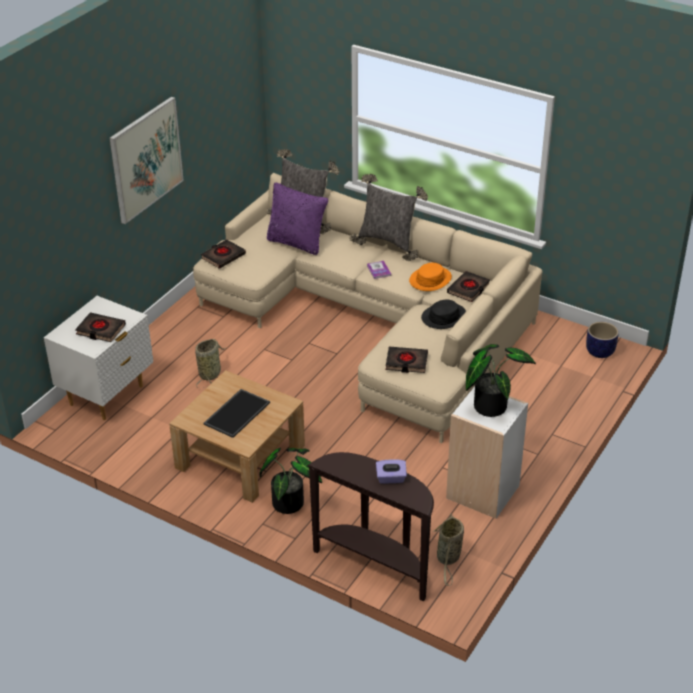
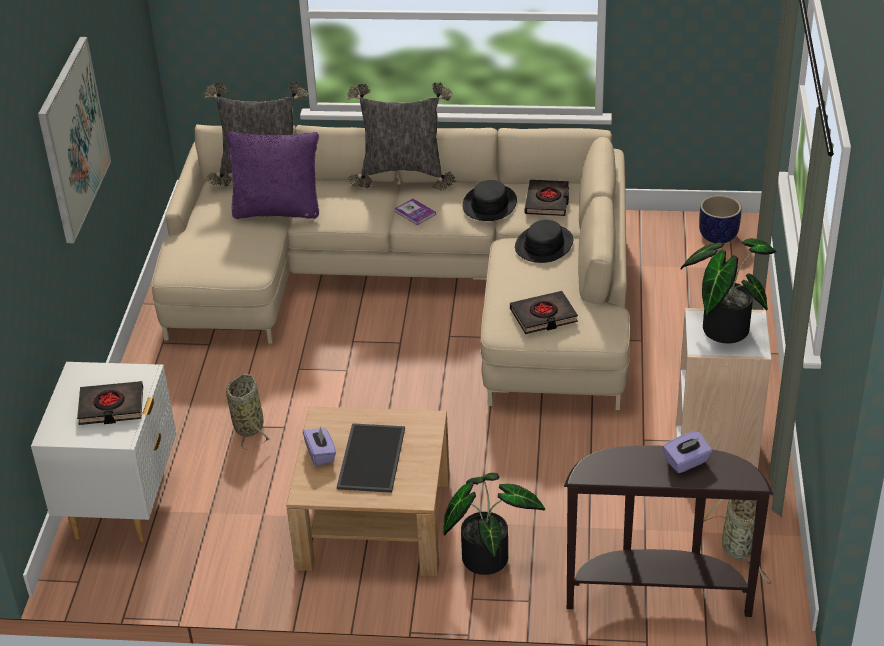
camera: 25 degrees left, 0 degrees up
(210, 401) = (320, 454): none -> purple tissue box
(223, 256) = (188, 258): black book -> none
(430, 279) = (489, 204): orange hat -> black hat

